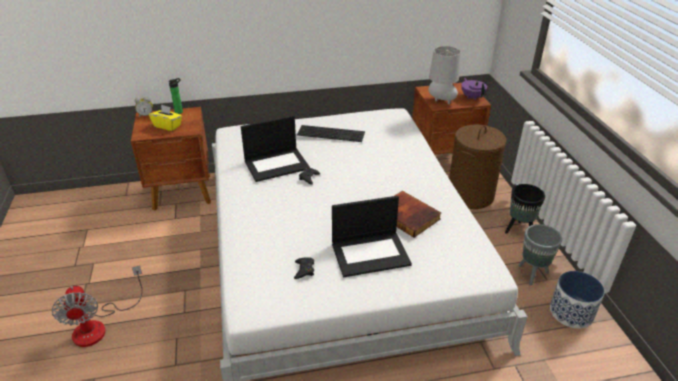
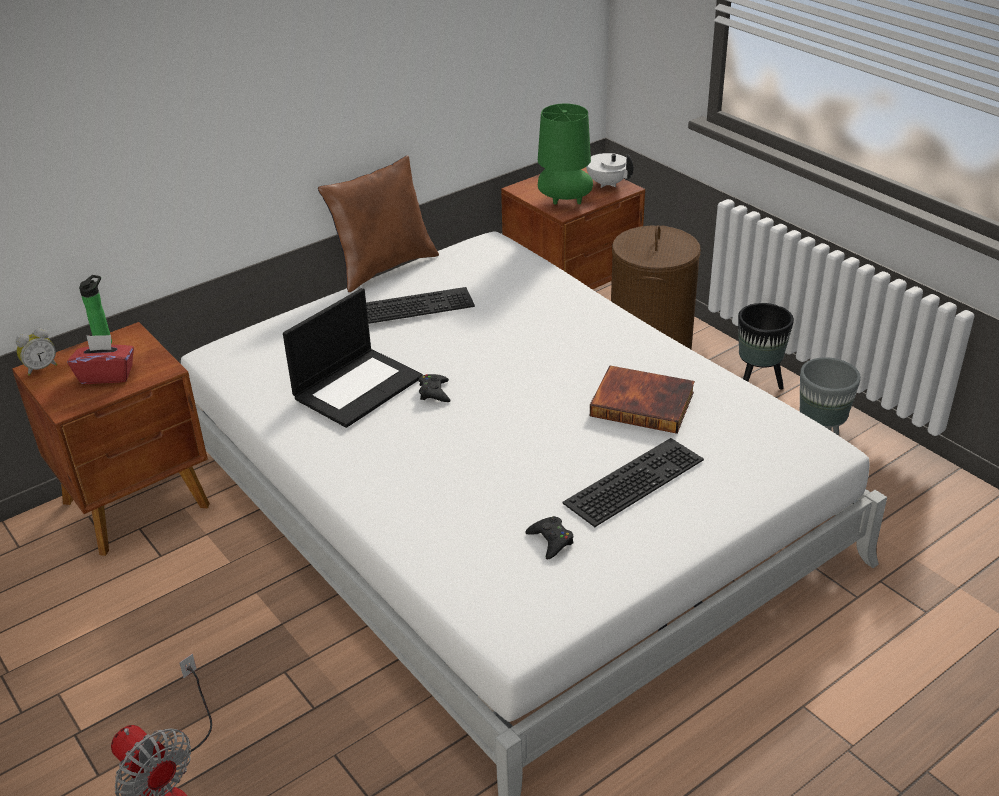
camera: 25 degrees left, 0 degrees up
(168, 126) = (107, 375): yellow tissue box -> red tissue box
(336, 112) = (384, 267): none -> brown pillow
(371, 253) = (633, 479): laptop -> keyboard
(441, 101) = (563, 202): grey table lamp -> green table lamp
(472, 97) = (607, 183): purple teapot -> white teapot
(571, 313) = (905, 479): planter -> none

